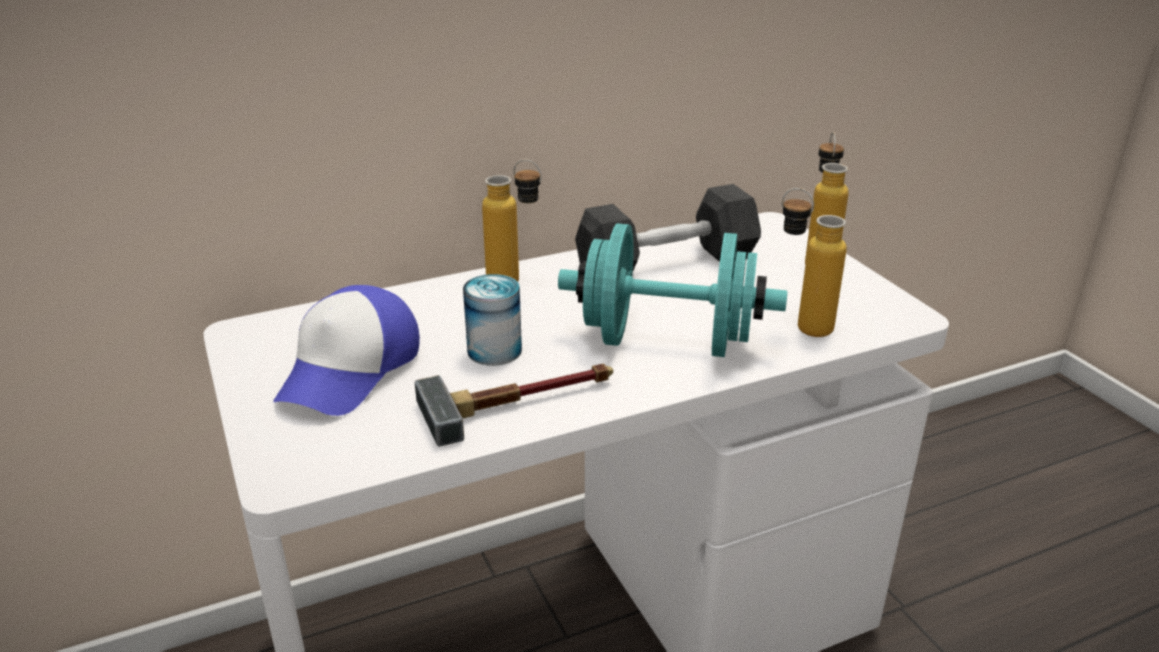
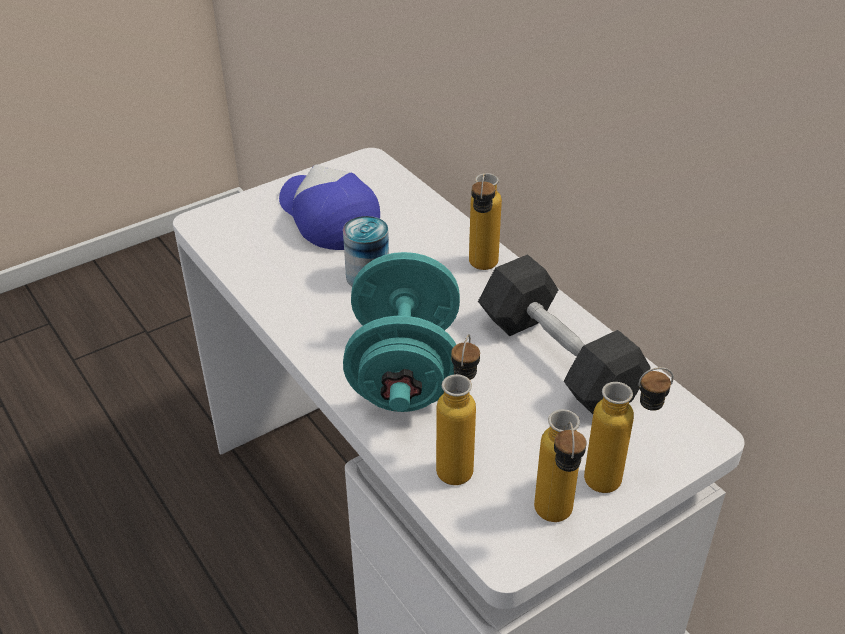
camera: 80 degrees right, 10 degrees up
(350, 370) = (327, 217): cap -> cap turned 45 degrees clockwise
(522, 402) = (298, 301): hammer -> none
(869, 291) = (555, 522): none -> bottle

